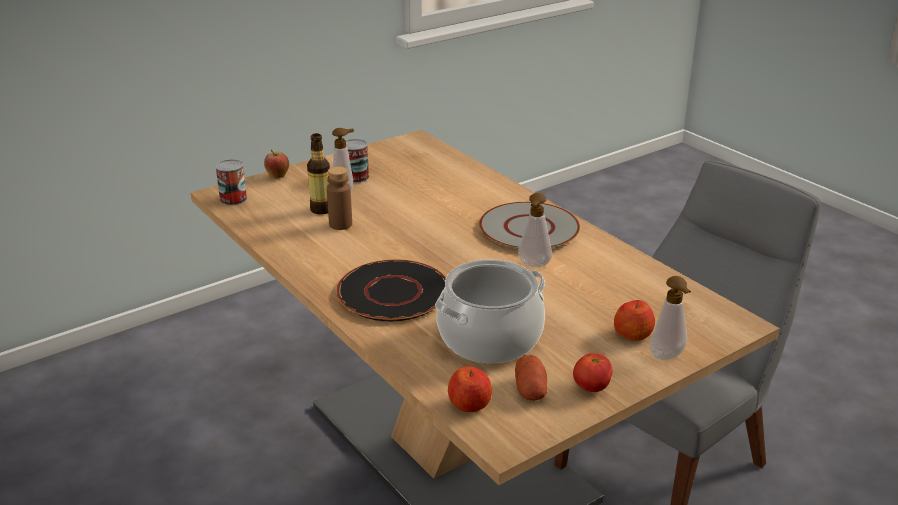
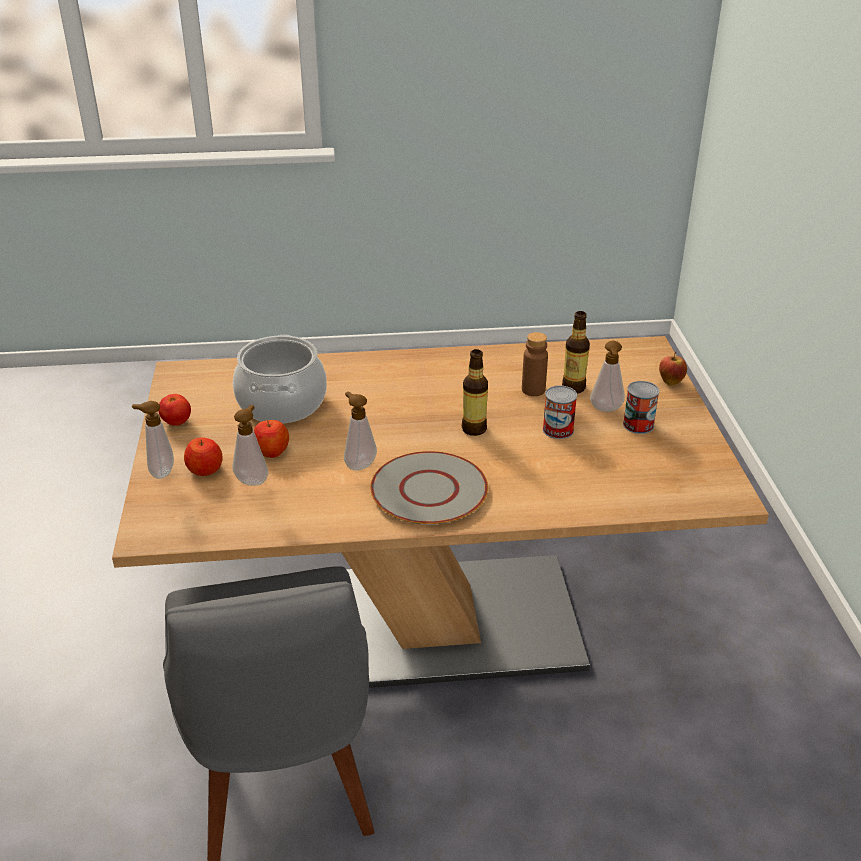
camera: 120 degrees right, 5 degrees up
(233, 199) = (631, 351): can -> can (558, 430)
(394, 293) = (389, 383): black plate -> none
(428, 233) = (474, 429): none -> bottle
(470, 404) = (223, 371): apple -> apple (271, 451)
(530, 390) = (207, 398): potato -> none
(613, 304) = (253, 480): none -> soap dispenser

